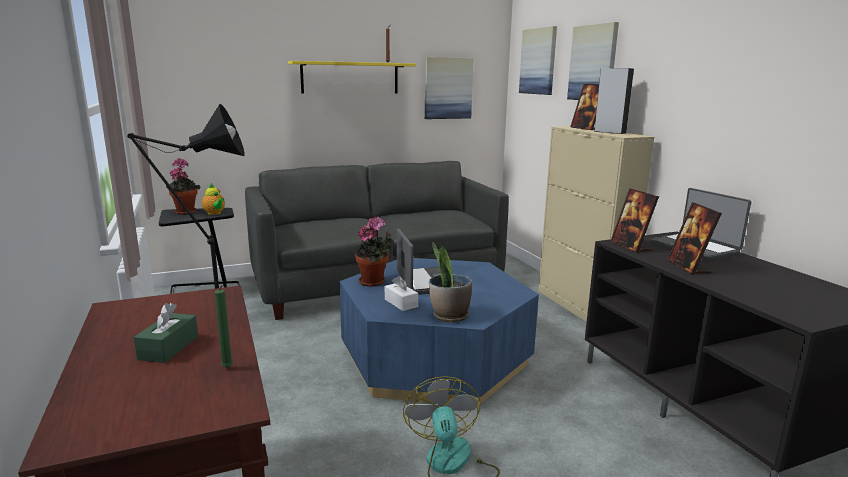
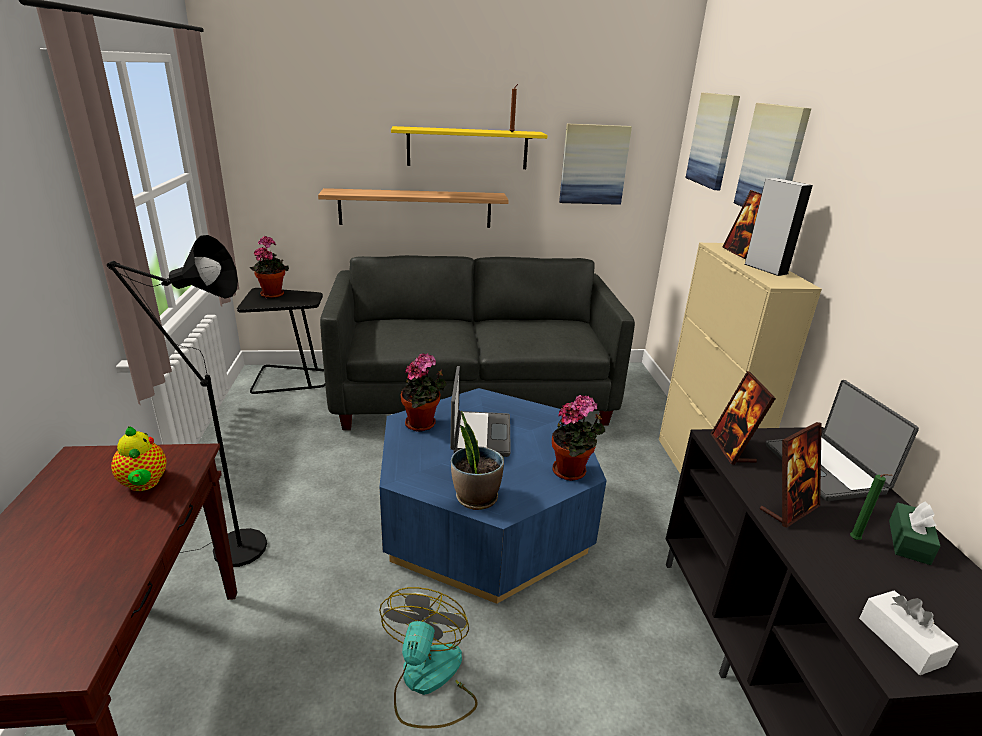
camera: 15 degrees right, 10 degrees up
(169, 347) = (78, 538): green tissue box -> green tissue box (908, 542)
(215, 213) = (300, 300): teapot -> teapot (144, 484)
(228, 369) = (107, 589): green candle -> green candle (856, 540)
(309, 129) = (415, 208): none -> shelf
(401, 303) = (433, 465): white tissue box -> white tissue box (900, 641)
(511, 293) = (572, 472): none -> potted plant
(688, 267) = (789, 508): picture frame -> picture frame turned 135 degrees counterclockwise

